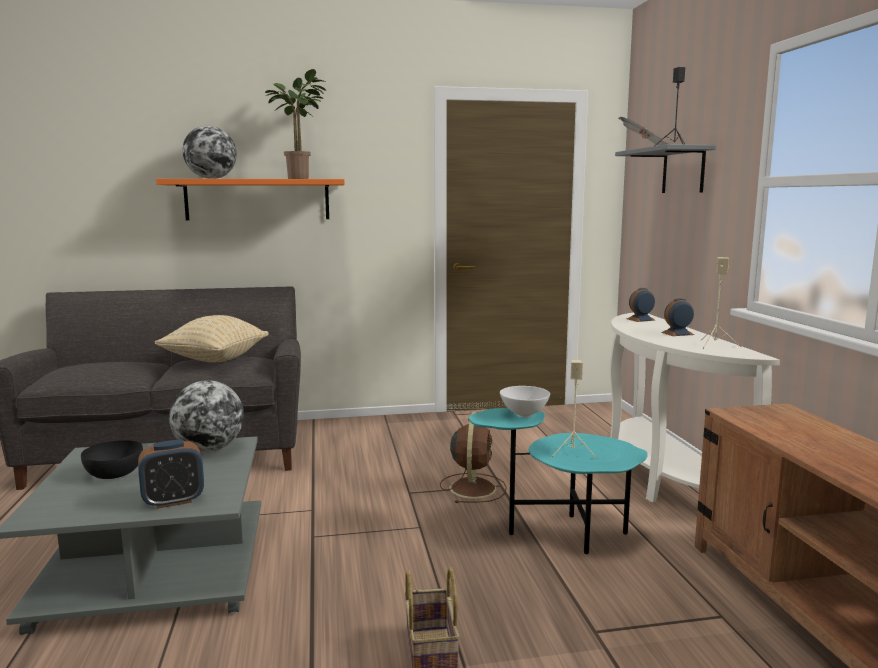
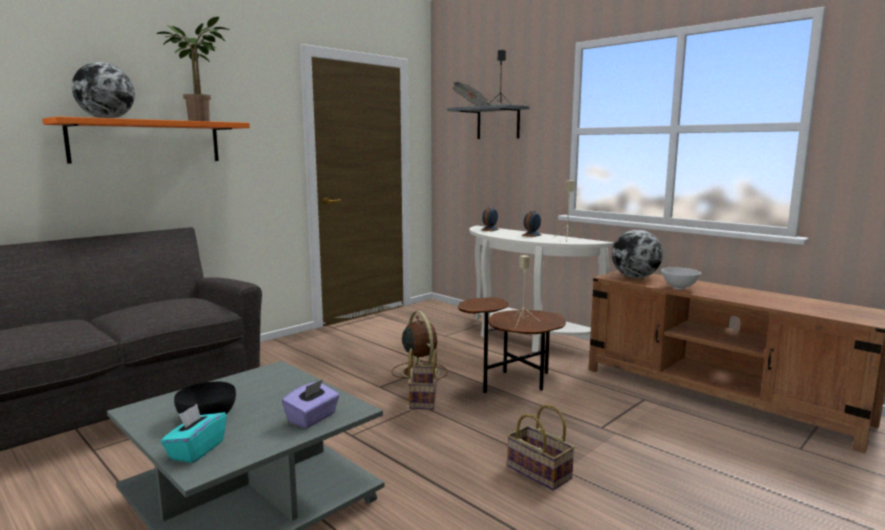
camera: 35 degrees left, 0 degrees up
(57, 501) = (196, 450): none -> turquoise tissue box
(173, 501) = (312, 418): alarm clock -> purple tissue box
(209, 449) = (260, 378): globe -> globe (635, 277)
(215, 359) = (158, 304): beige pillow -> none
(431, 520) = (422, 399): none -> basket
(524, 415) = (490, 300): white bowl -> white bowl (679, 288)
(561, 534) = (513, 383): turquoise side table -> brown side table

